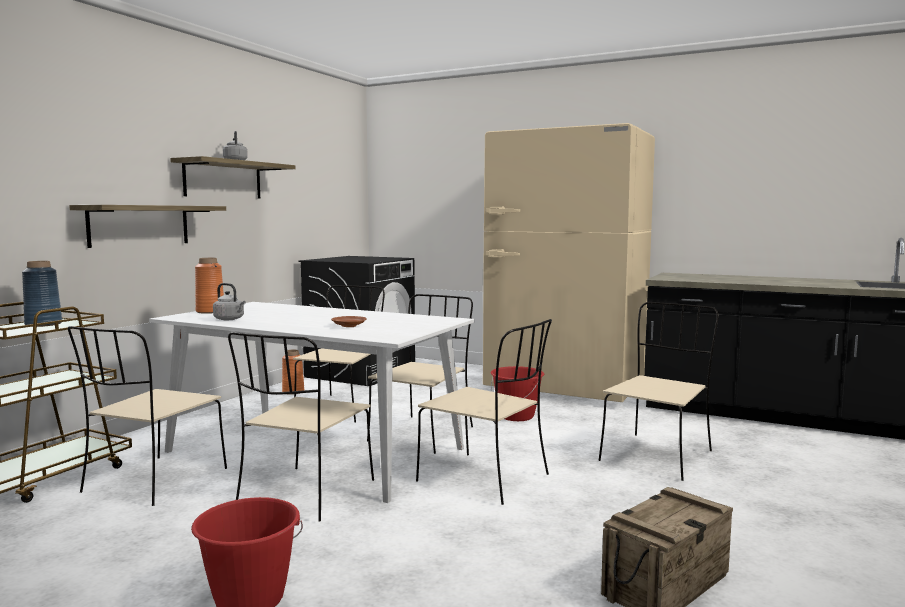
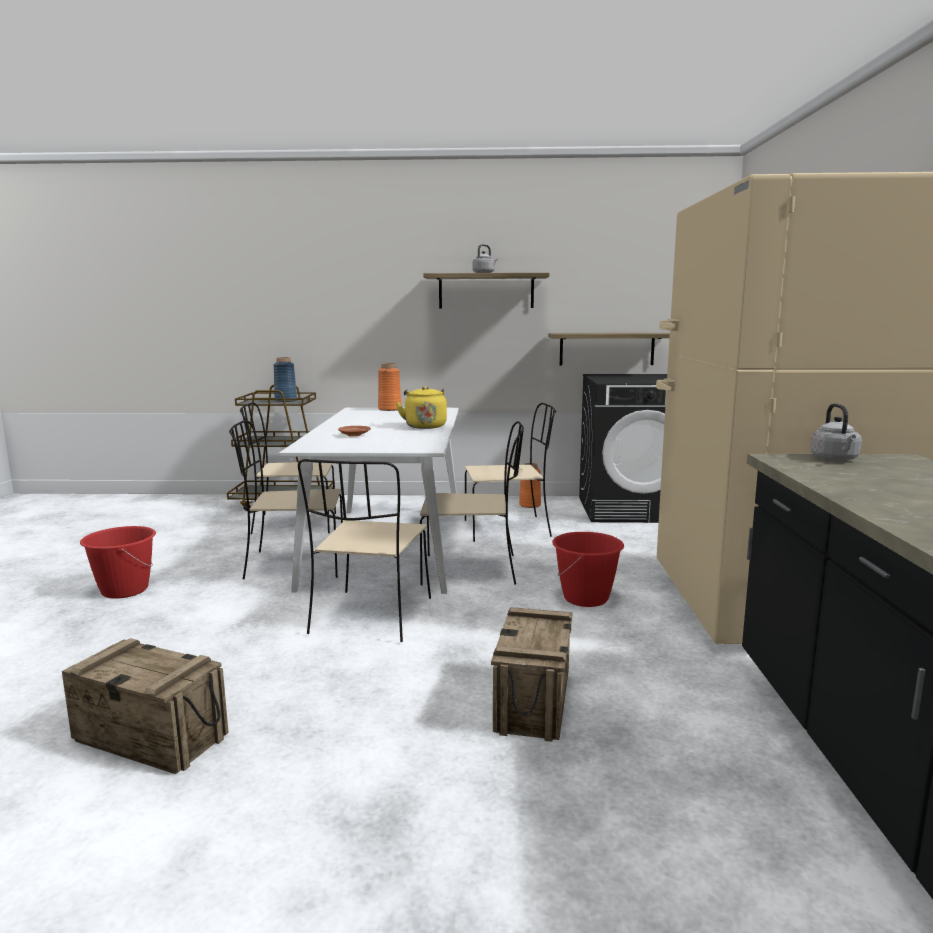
camera: 65 degrees right, 5 degrees up
(139, 225) = (394, 333): shelf -> shelf (606, 349)
(230, 319) = (357, 416): grey kettle -> grey kettle (835, 459)
(342, 313) = (425, 426): none -> yellow kettle
(657, 455) = (534, 701): beige chair -> crate

